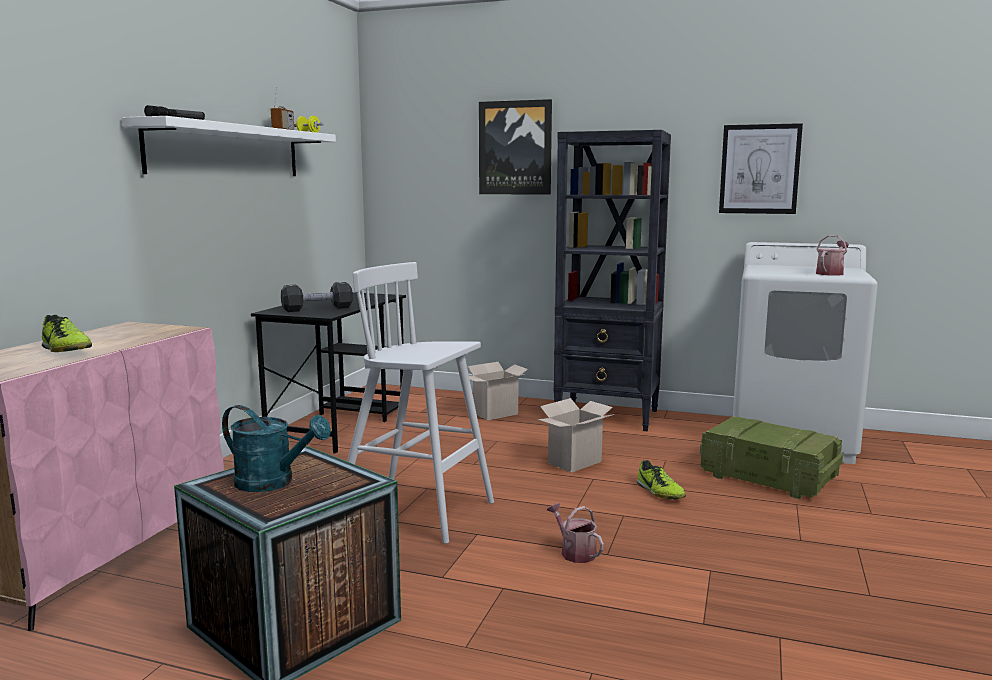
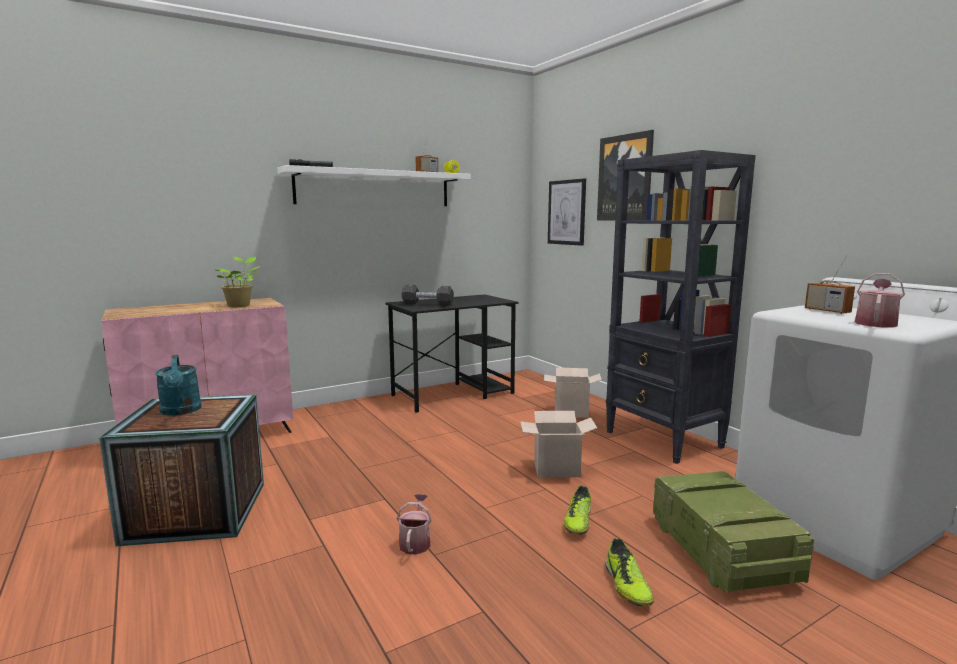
camera: 40 degrees right, 0 degrees up
(66, 350) = (183, 309): shoe -> shoe (626, 586)
(141, 335) = (240, 305): none -> potted plant
(418, 511) = (384, 468): white stool -> none
(759, 169) = (854, 189): picture -> picture (566, 212)
(779, 269) = (827, 311): none -> radio
(831, 273) = (875, 323): watering can -> watering can turned 45 degrees counterclockwise

